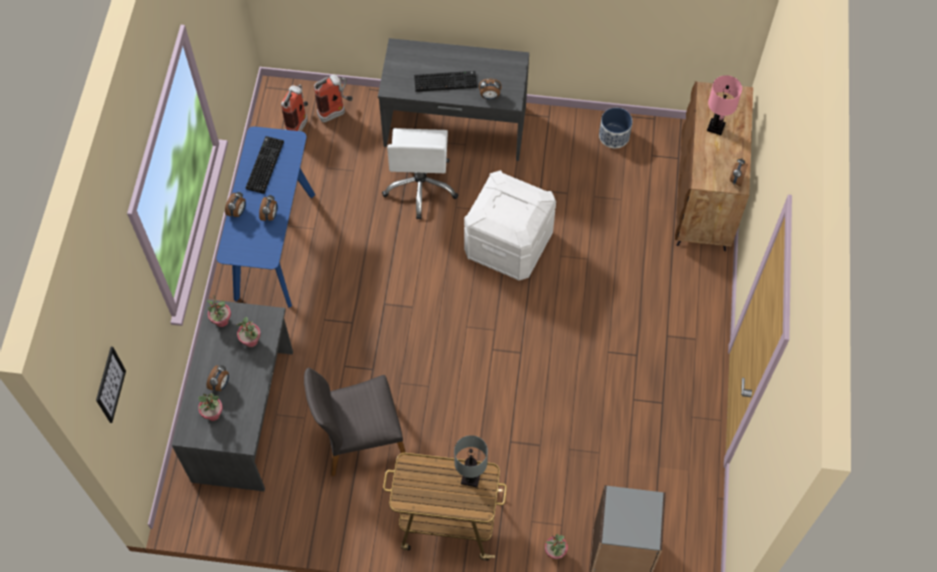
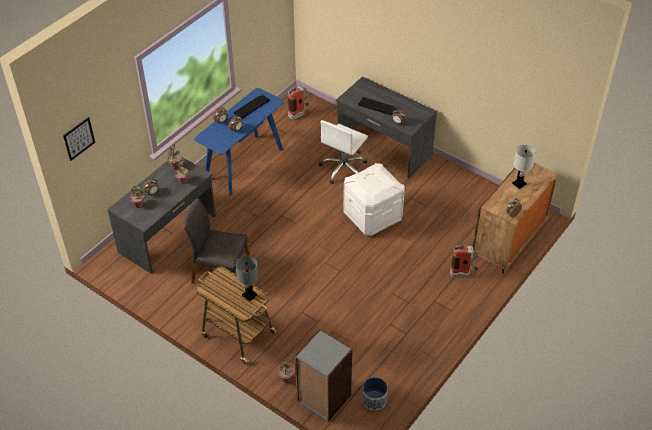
camera: 30 degrees right, 15 degrees down
(336, 112) = (323, 117): fire extinguisher -> fire extinguisher (463, 274)
(614, 136) = (475, 189): planter -> planter (374, 400)
(715, 127) = (519, 184): pink table lamp -> white table lamp

